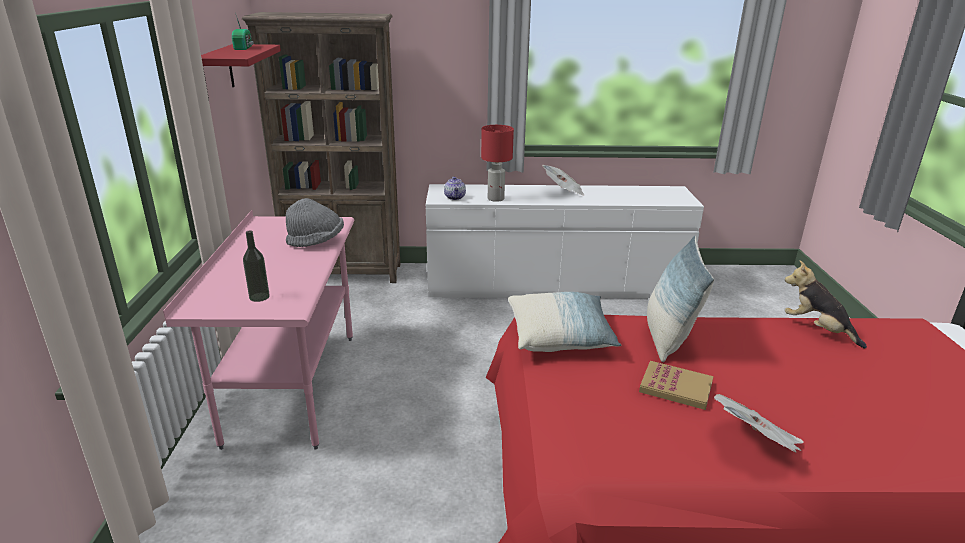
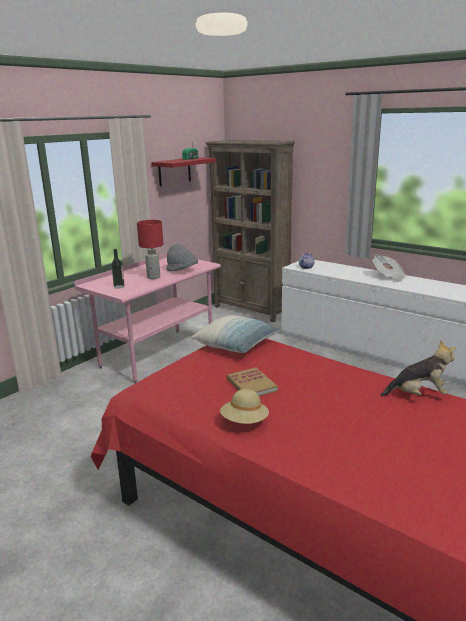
camera: 40 degrees right, 5 degrees down
(496, 199) = (331, 272): red table lamp -> red table lamp (153, 277)
(668, 337) = (298, 364): pillow -> none
(756, 442) = (244, 421): newspaper -> beige hat
(817, 329) = (418, 395): plush toy -> plush toy turned 90 degrees clockwise

